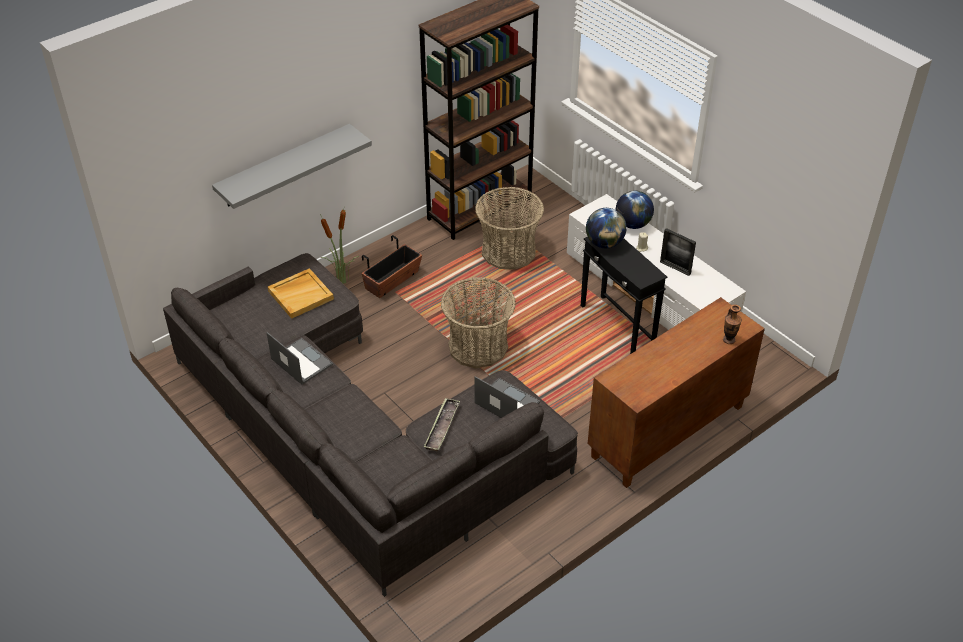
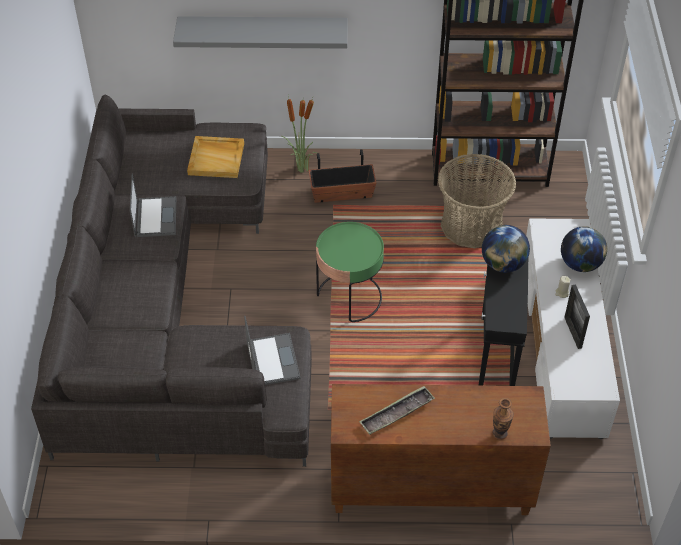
camera: 40 degrees right, 5 degrees up
(442, 427) = (198, 345): tray -> tray (396, 413)
(478, 346) = (349, 297): basket -> green side table

